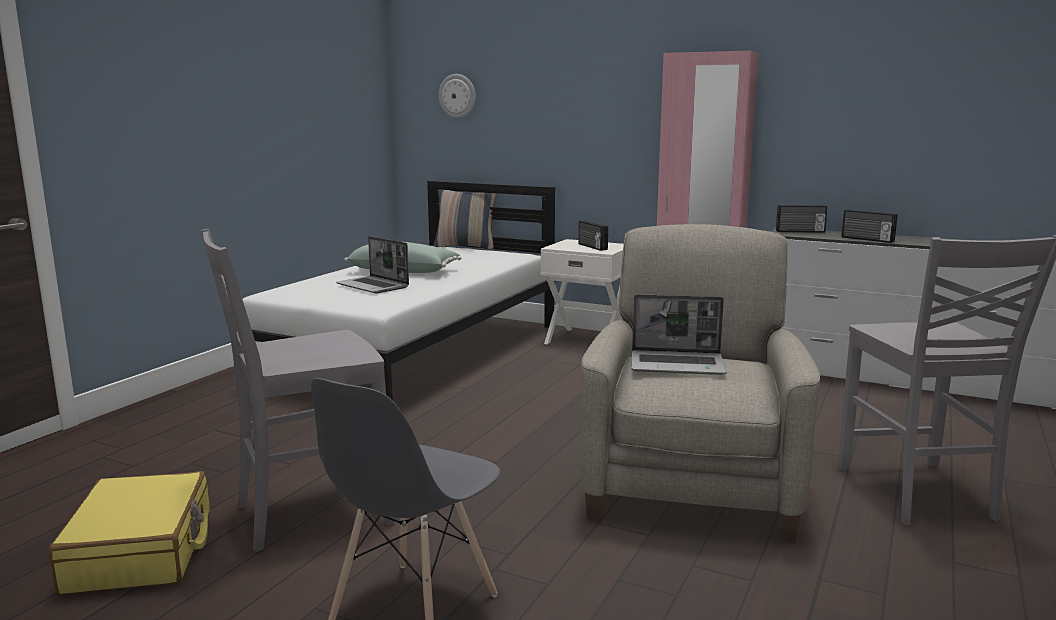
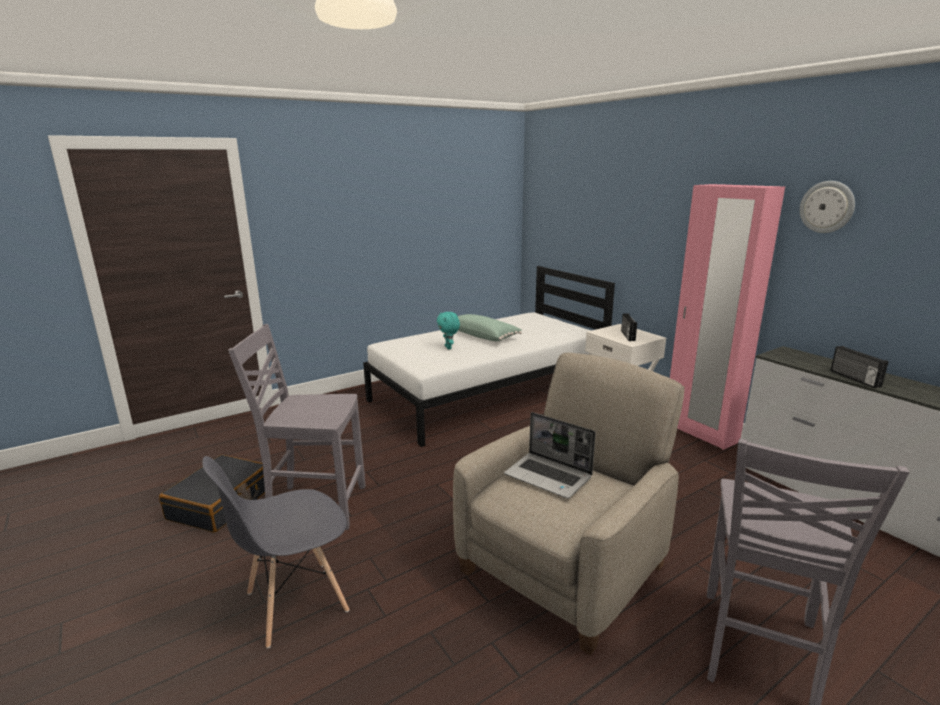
camera: 30 degrees right, 5 degrees up
(141, 551) = (221, 504): yellow suitcase -> black suitcase
(374, 286) = (449, 347): laptop -> turquoise plush toy
(457, 96) = (560, 206): wall clock -> wall clock (827, 207)
(465, 247) = (554, 317): pillow -> none
(800, 231) = (798, 356): radio -> none

